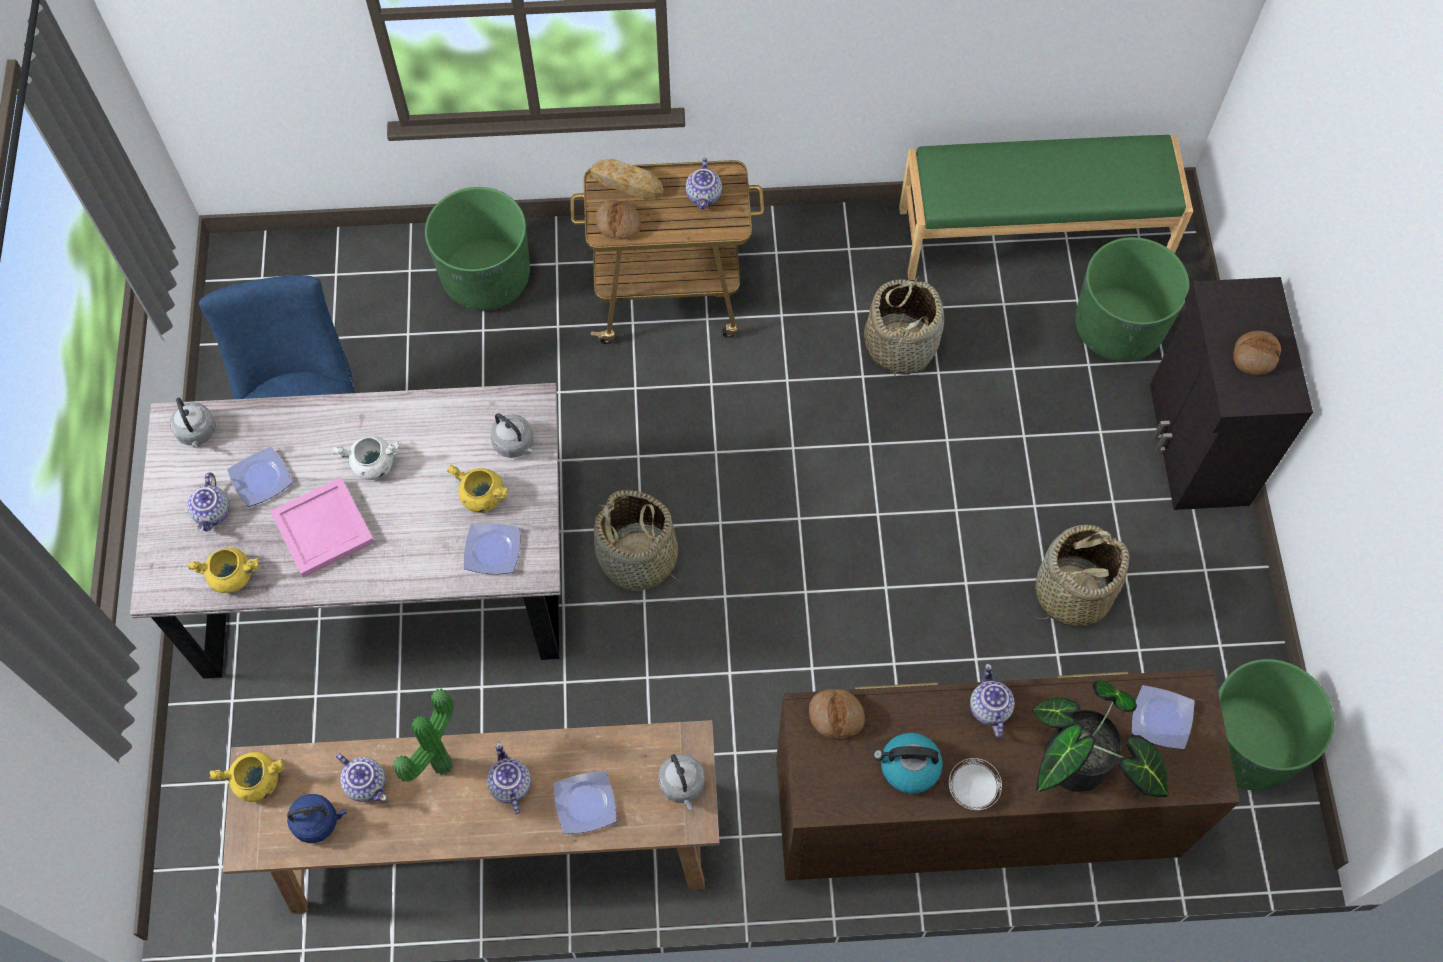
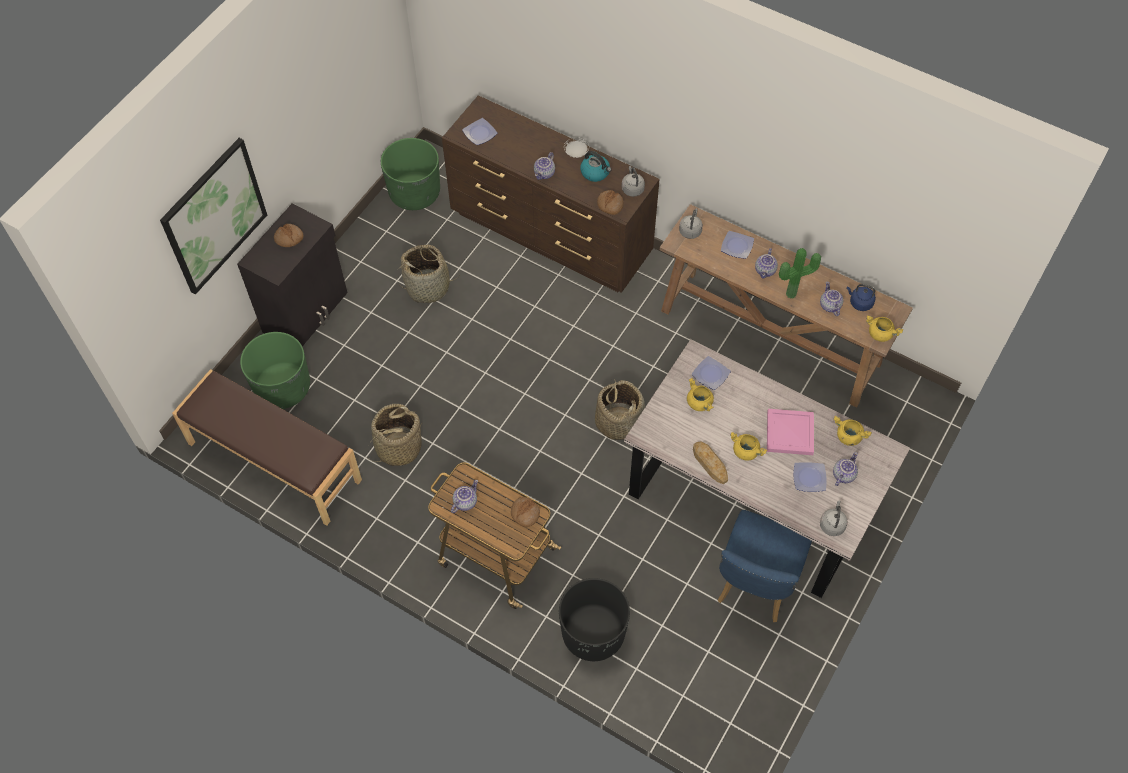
camera: 145 degrees left, 5 degrees down
(372, 465) = (746, 451): white cooking pot -> yellow cooking pot
(486, 277) = (593, 633): green planter -> black planter
(515, 444) = (666, 419): grey kettle -> grey kettle (632, 188)
(627, 183) = (501, 536): bread -> bread (709, 464)
(1032, 235) = (273, 462): green bench -> brown bench
(1079, 768) = (528, 136): potted plant -> none
(1328, 193) = (214, 216): none -> picture

